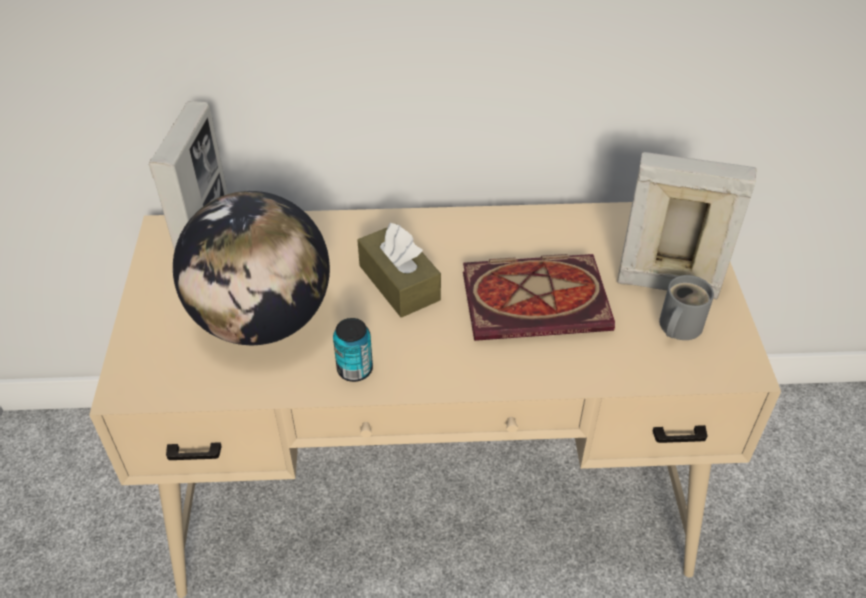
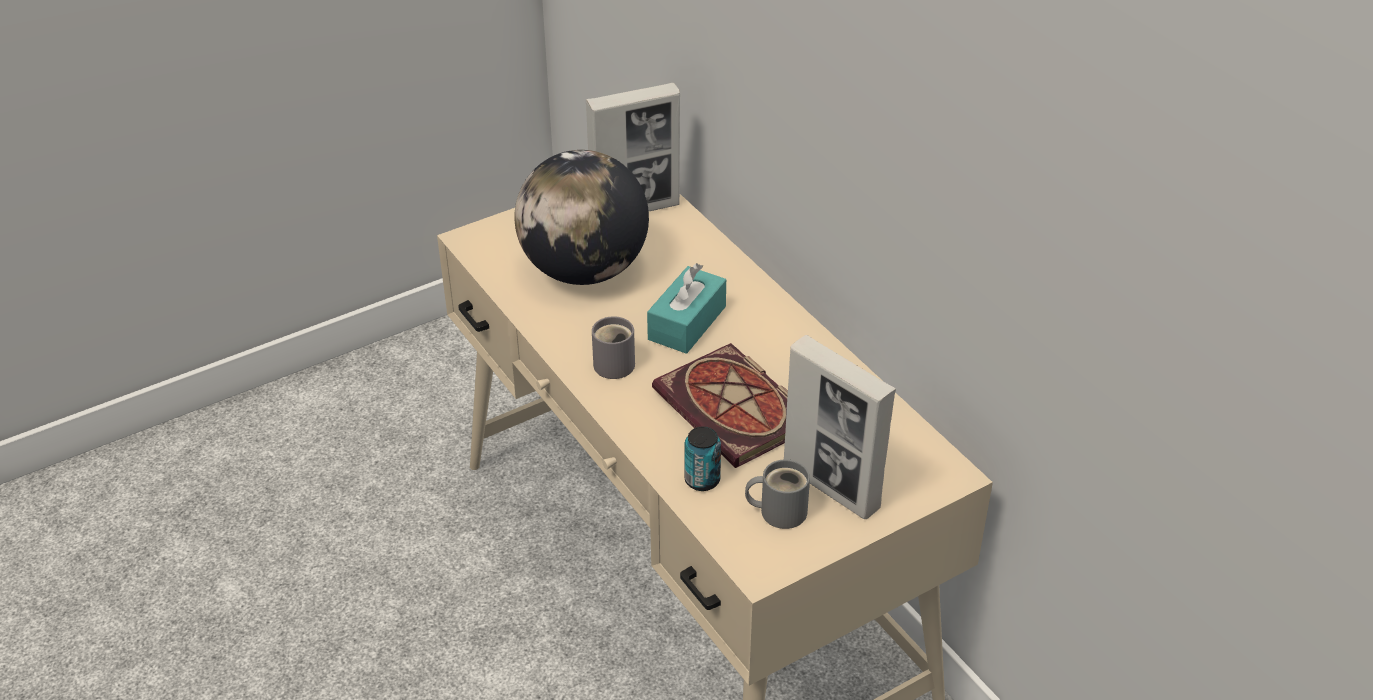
camera: 60 degrees right, 5 degrees down
(355, 370) = (572, 338): can -> can (702, 480)
(399, 283) = (687, 323): brown tissue box -> turquoise tissue box
(415, 352) = (616, 362): none -> grey mug
(666, 284) = (831, 487): picture frame -> picture frame turned 150 degrees clockwise

